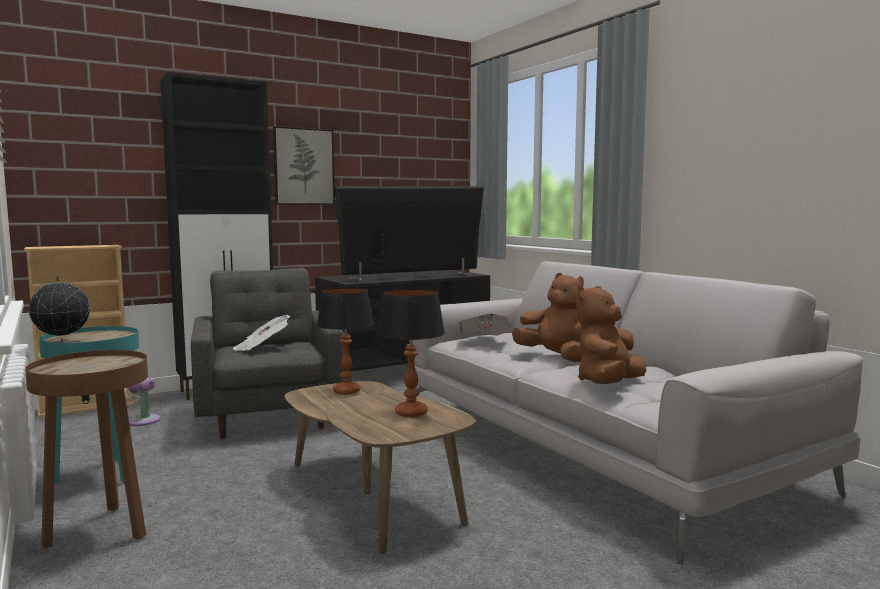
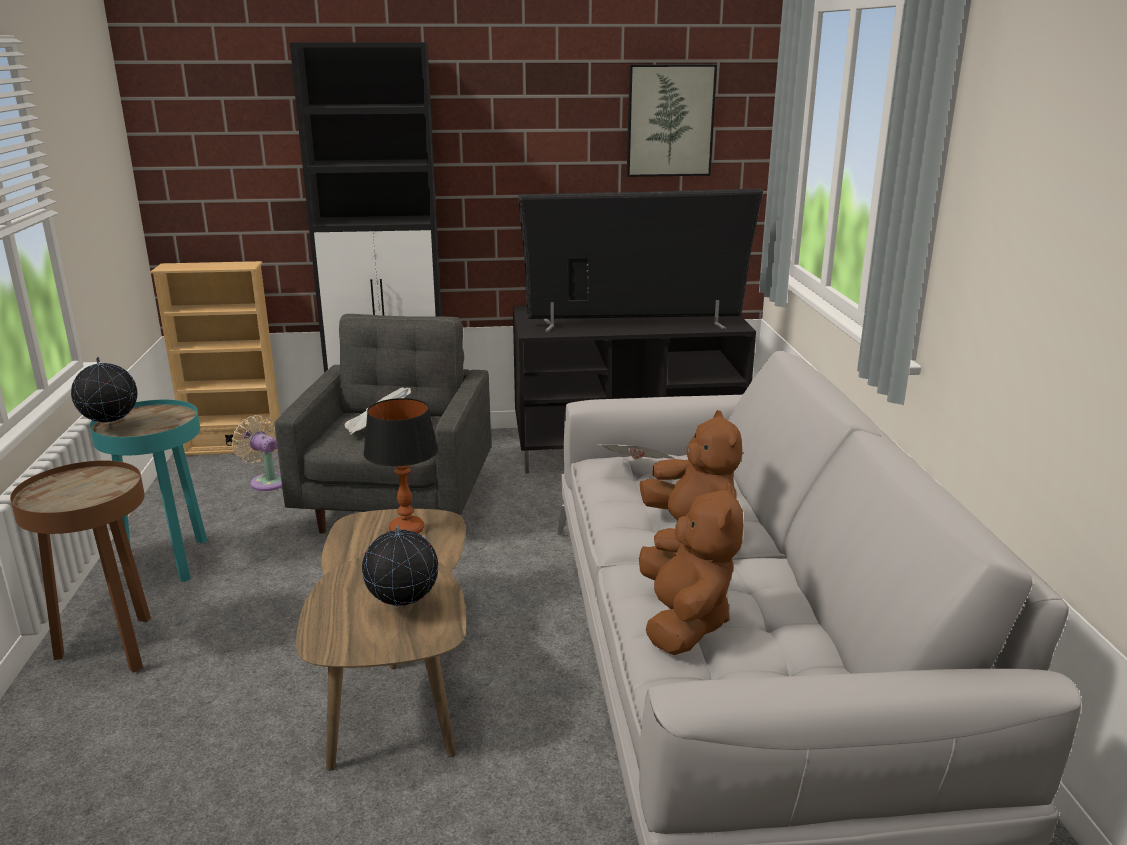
camera: 25 degrees right, 15 degrees up
(303, 166) = (500, 151): picture -> picture (670, 121)
(411, 413) = (403, 608): table lamp -> globe
(608, 384) = (684, 622): brown plush toy -> brown plush toy turned 120 degrees clockwise

